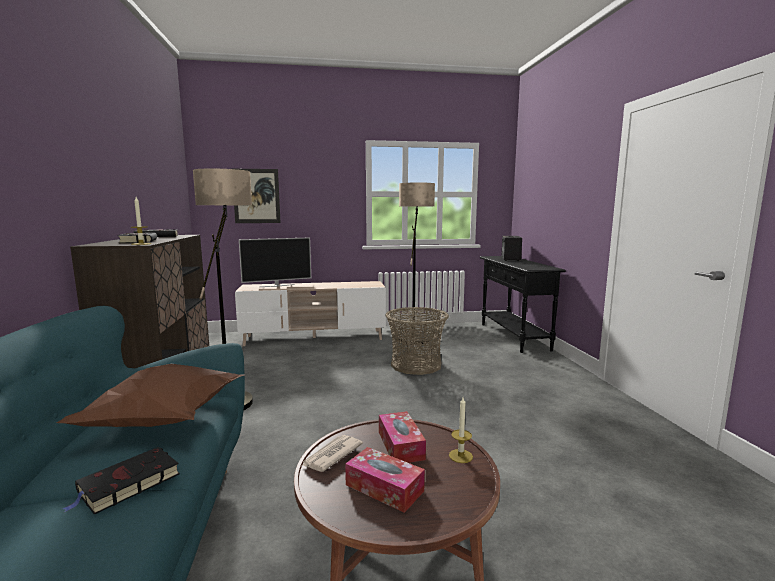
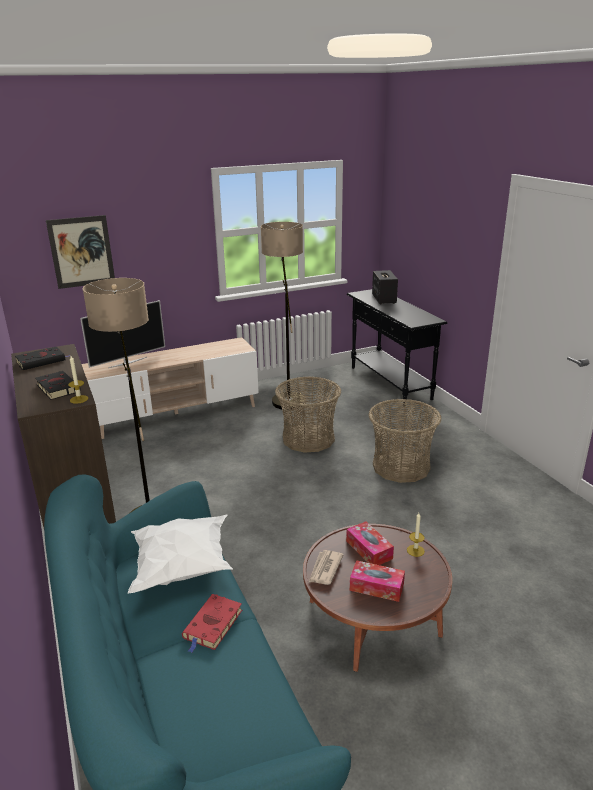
camera: 15 degrees left, 15 degrees up
(127, 484) = (212, 625): black book -> red book
(166, 421) = (183, 568): brown pillow -> white pillow
(499, 396) = (401, 466): none -> basket

